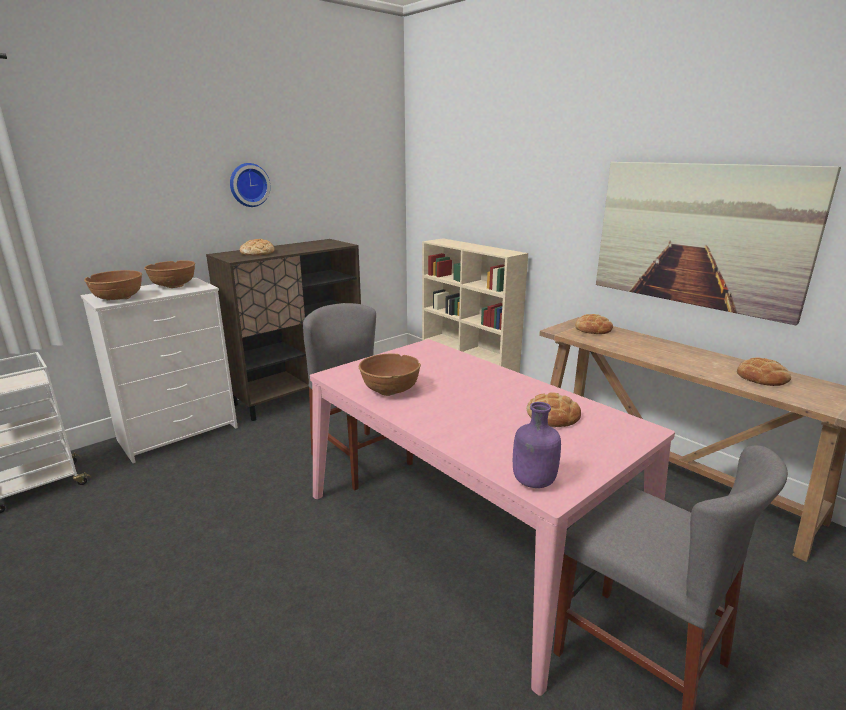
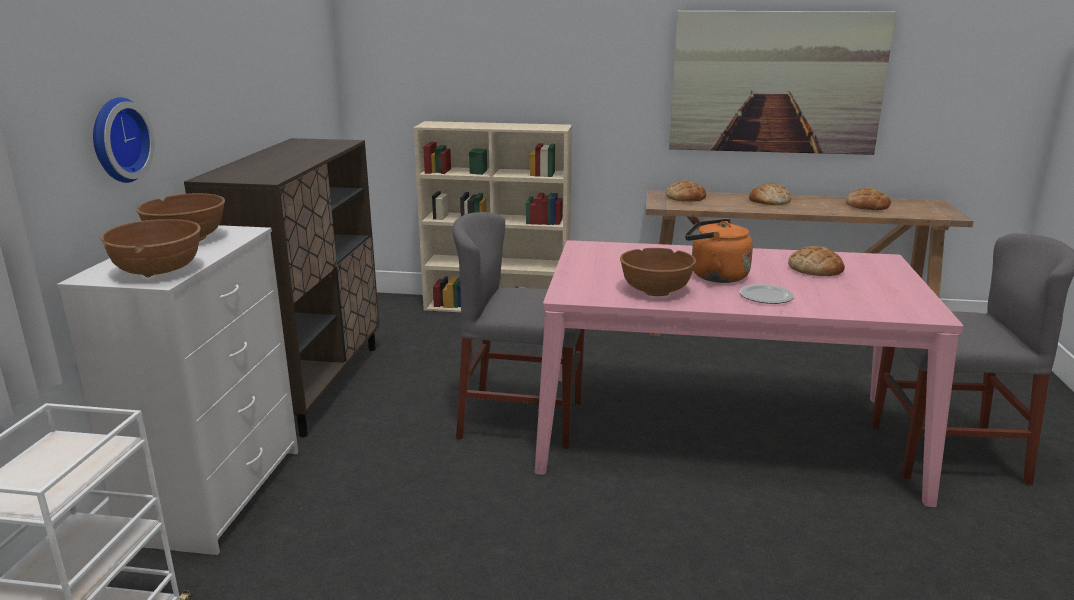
camera: 40 degrees left, 0 degrees up
(248, 185) = (209, 59): wall clock -> wall clock (117, 140)
(257, 253) = (266, 168): bread -> bread (769, 201)
(452, 422) = (767, 297): none -> plate
(456, 394) = (714, 276): none -> orange kettle
(533, 482) = (907, 312): purple bottle -> none

